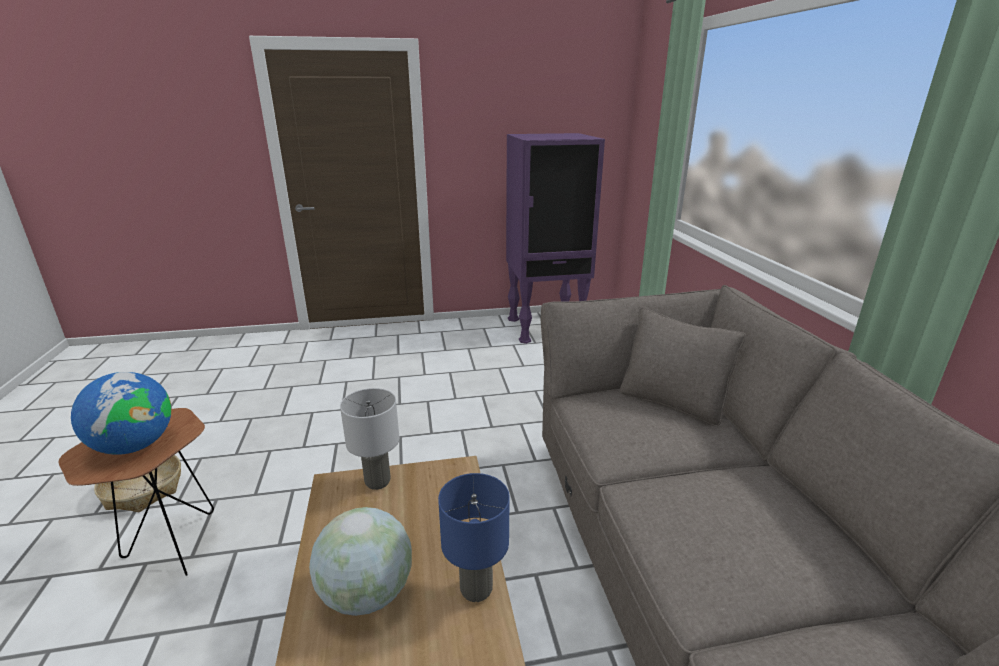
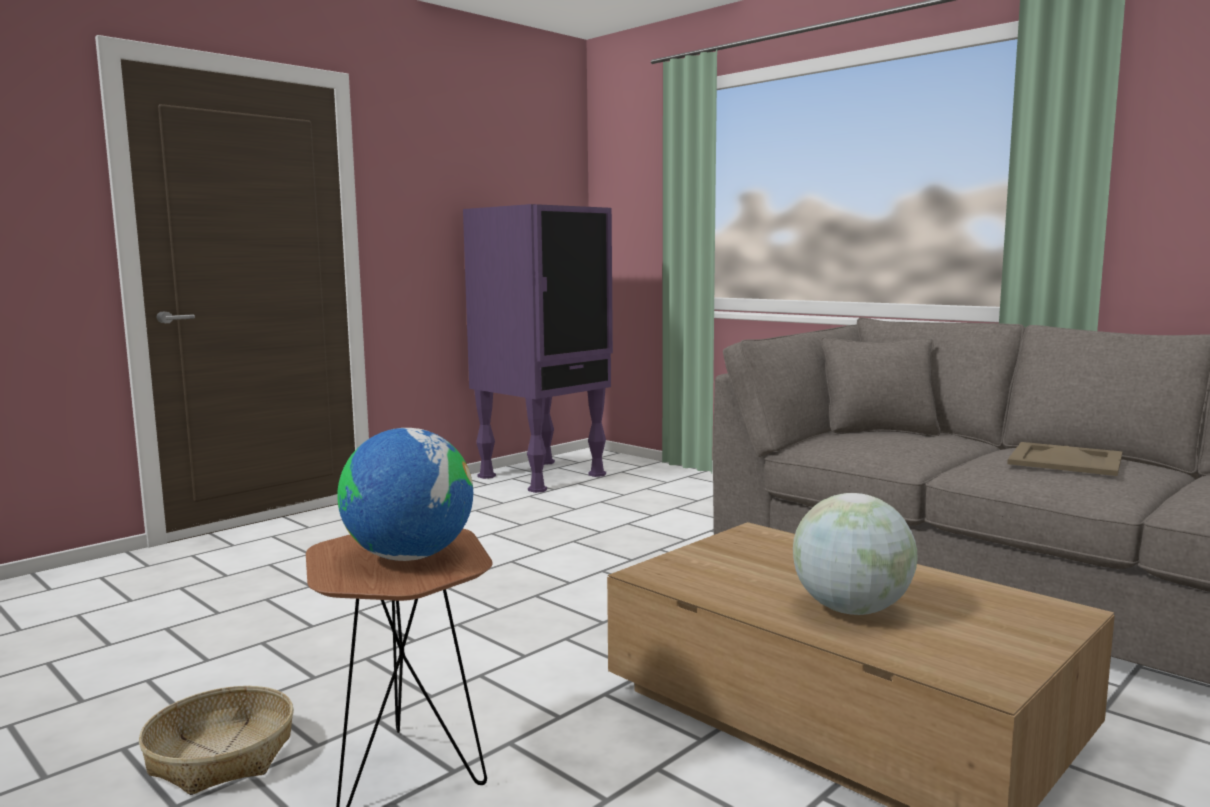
camera: 35 degrees left, 15 degrees down
(377, 481) = (691, 559): white table lamp -> none
(474, 590) = (927, 579): blue table lamp -> none
(745, 522) = (1064, 459): none -> beige tray

